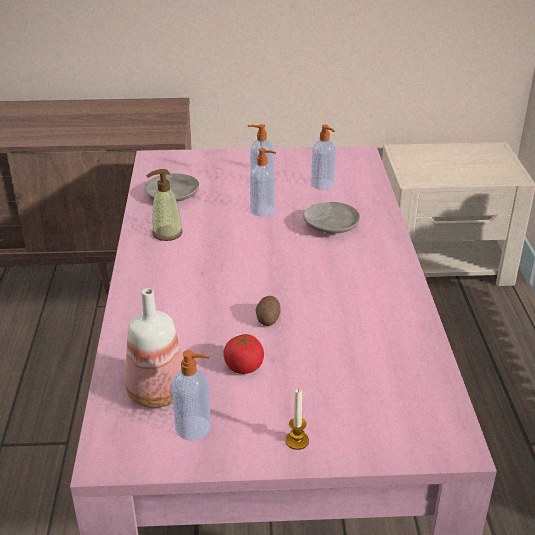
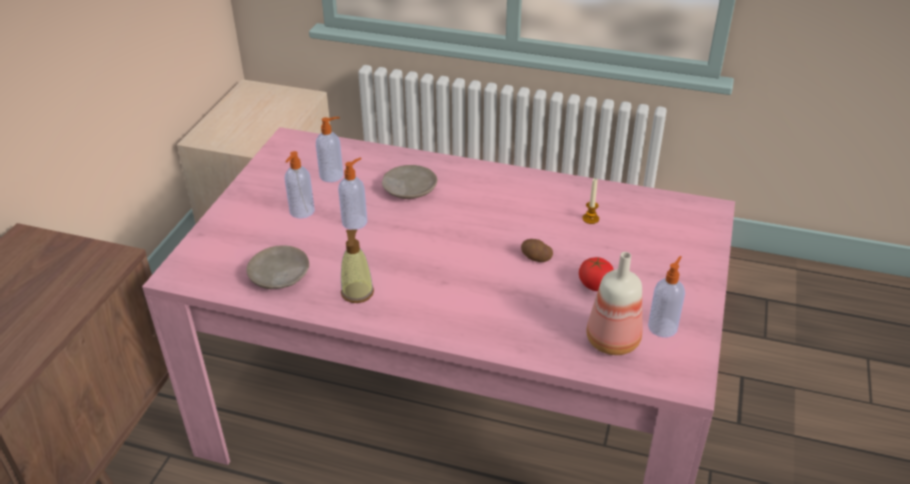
camera: 70 degrees left, 5 degrees up
(297, 441) = (689, 277): candle -> candle (590, 219)

